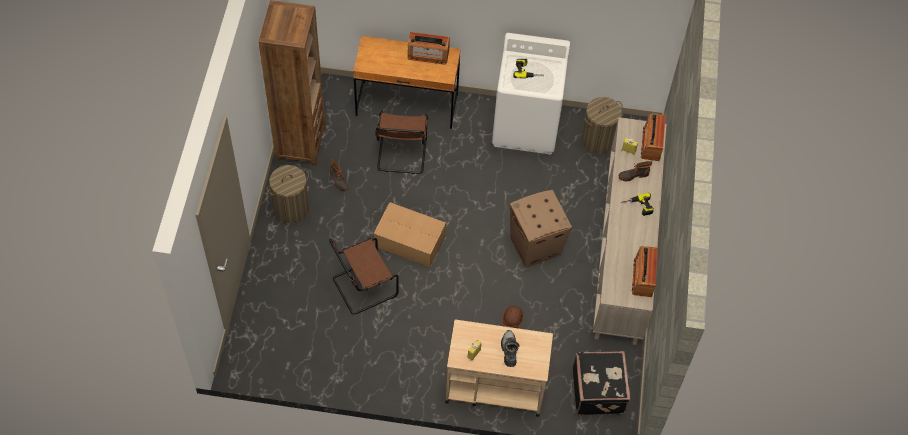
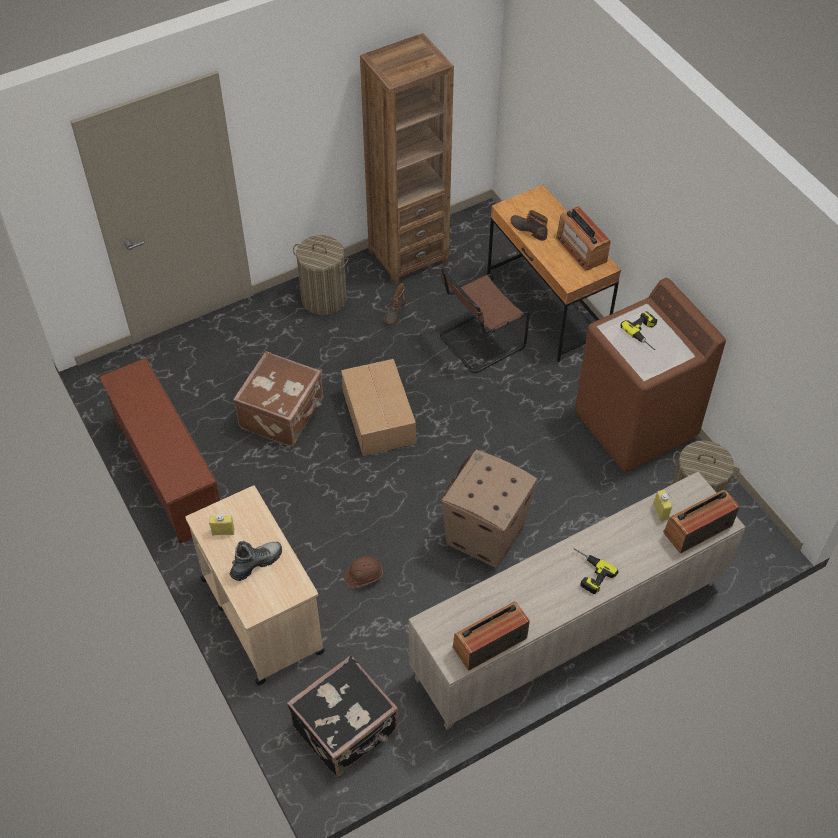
camera: 55 degrees right, 5 degrees down
(352, 376) = (168, 475): none -> brown shoe rack
(362, 287) = (283, 414): brown chair -> brown suitcase
(526, 126) = (635, 425): white washing machine -> brown washing machine
(633, 175) = (629, 538): boot -> boot (529, 229)

